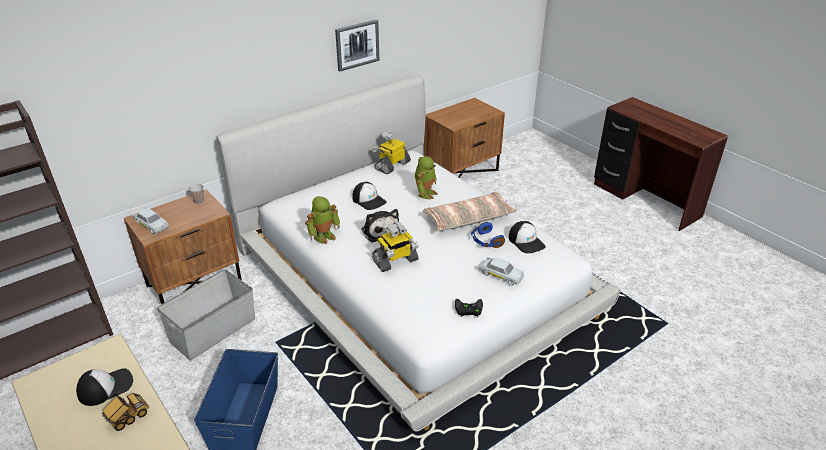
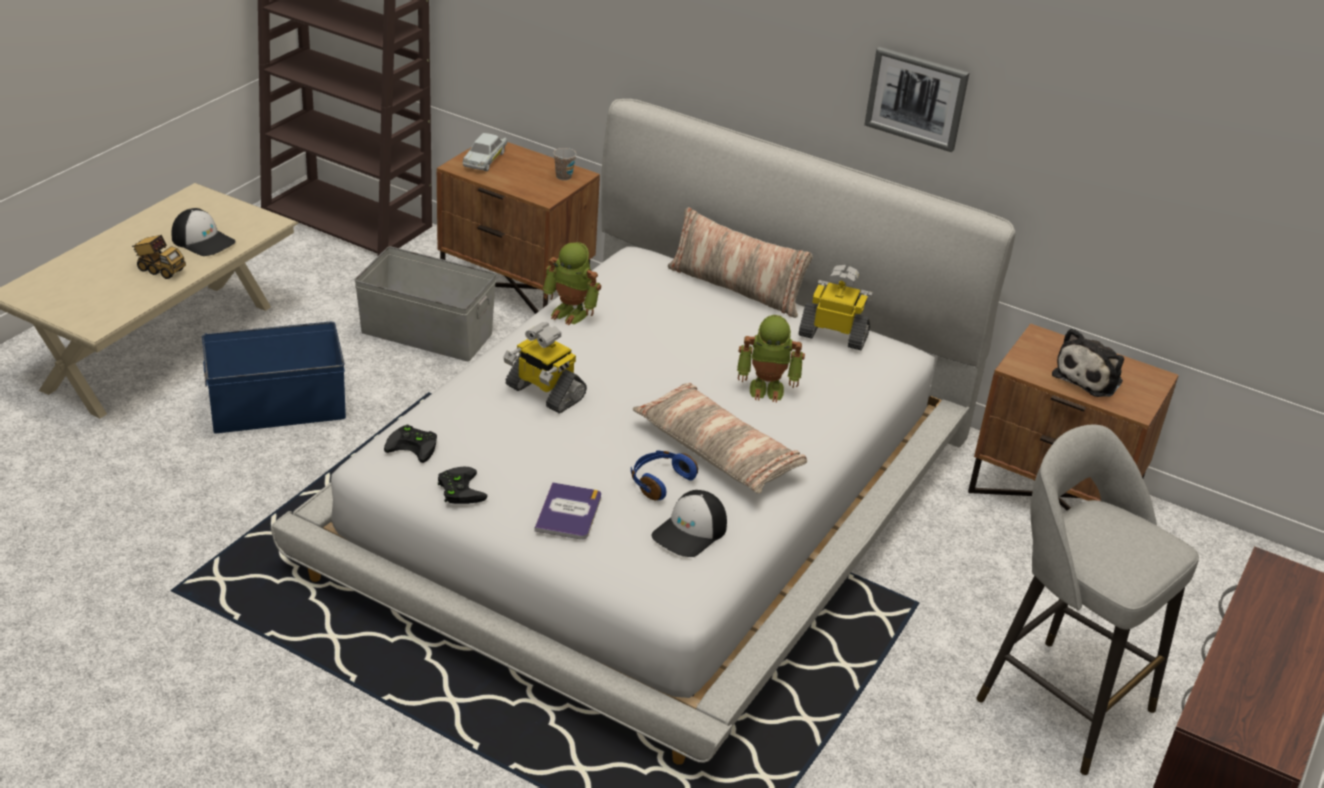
camera: 65 degrees right, 0 degrees up
(333, 181) = (736, 288): none -> pillow
(369, 200) = (700, 333): cap -> none
(379, 230) = (618, 361): plush toy -> plush toy (1090, 377)
(422, 319) = (415, 446): none -> black game controller
(500, 275) = (568, 512): white toy car -> book
(579, 208) = (1060, 702): none -> grey stool

